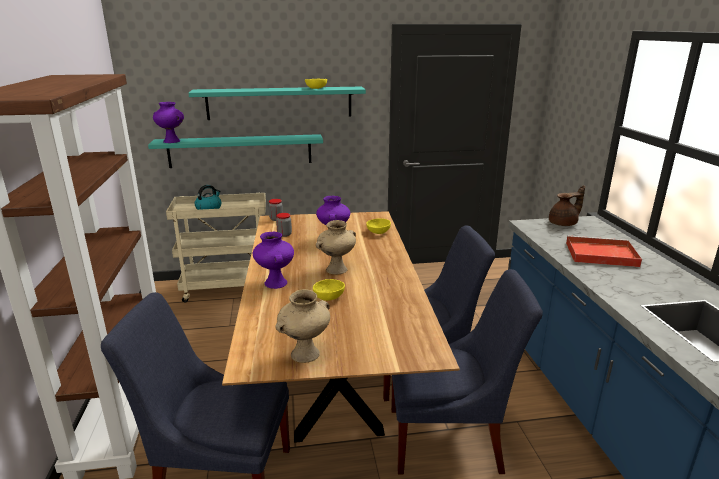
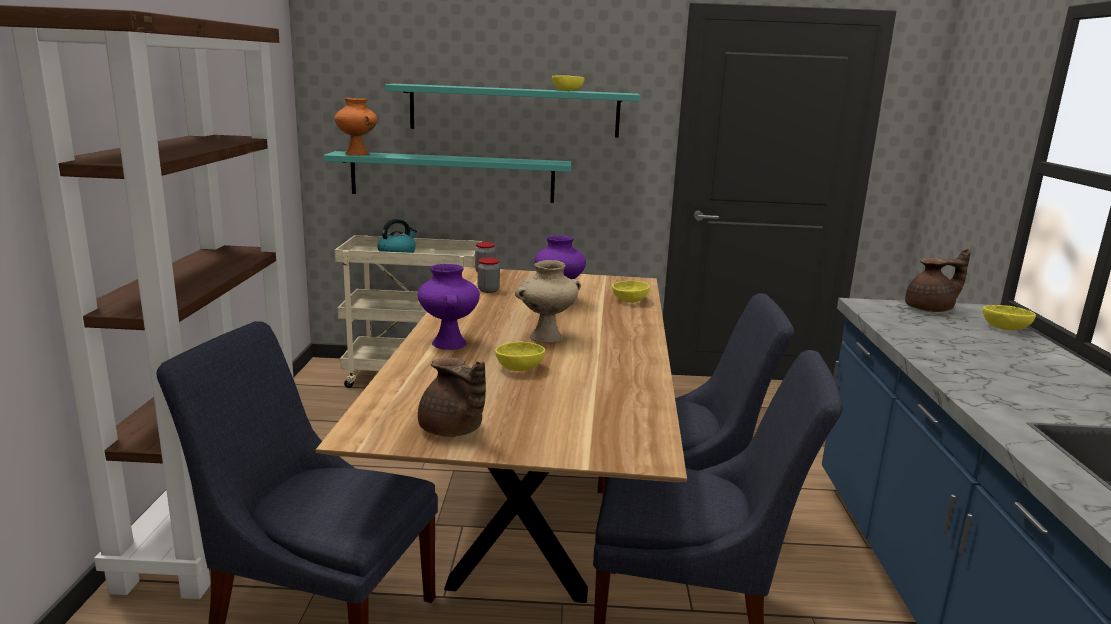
camera: 10 degrees right, 5 degrees down
(172, 141) = (358, 154): purple vase -> orange vase
(305, 355) = (452, 431): beige vase -> brown teapot
(599, 254) = (978, 351): red tray -> none
(608, 233) = (1004, 328): none -> yellow bowl

